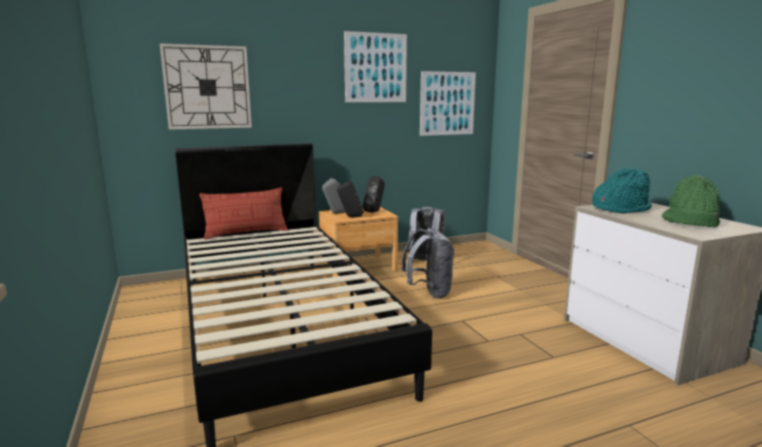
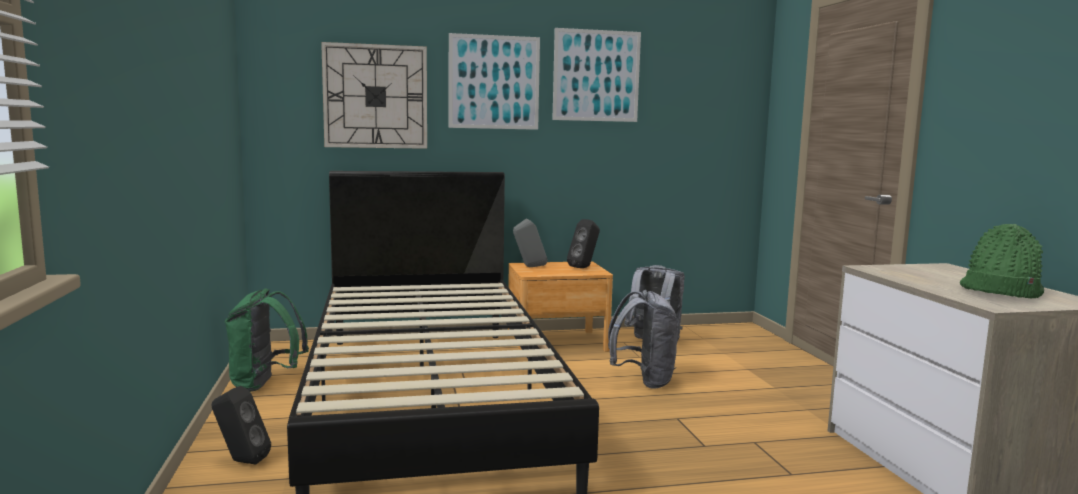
camera: 10 degrees right, 5 degrees down
(143, 323) = (265, 384): none -> green backpack
(246, 233) = (409, 284): pillow -> none
(350, 217) = (547, 272): black speaker -> black speaker (241, 461)
(447, 103) = (697, 125): picture -> picture (494, 82)
(620, 209) = (907, 271): turquoise hat -> none

